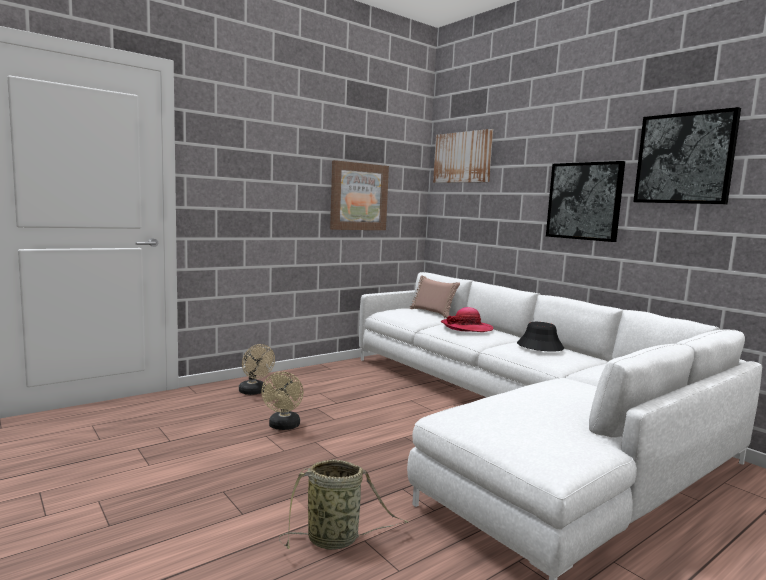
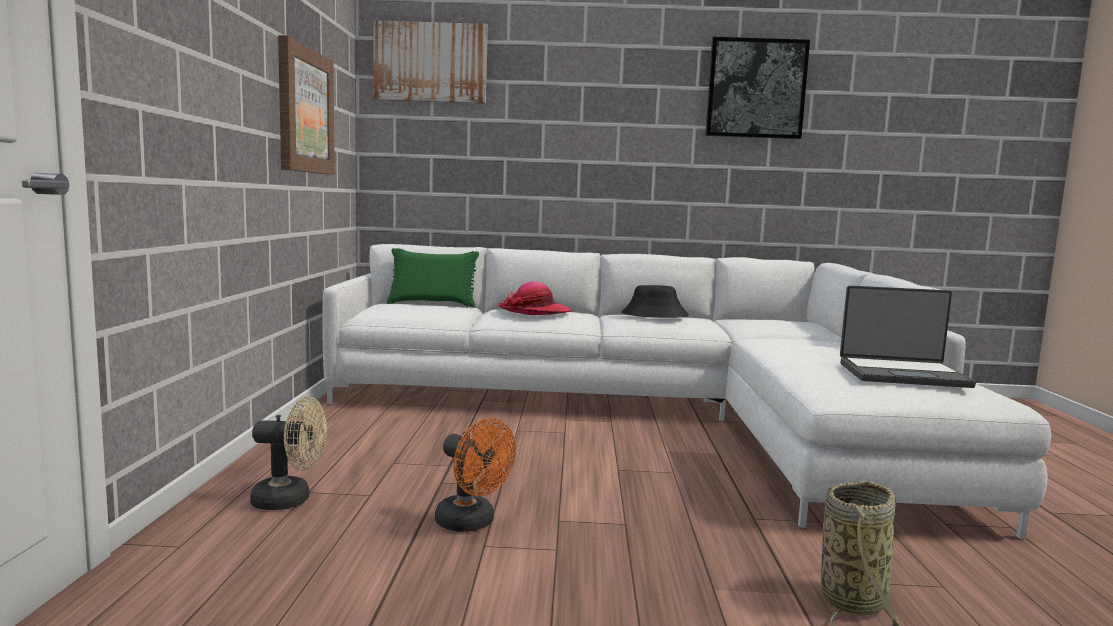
camera: 50 degrees left, 0 degrees up
(283, 427) = (472, 523): beige fan -> orange fan
(432, 313) = (432, 304): beige pillow -> green pillow
(536, 425) = (902, 374): none -> laptop
(584, 201) = (640, 133): picture -> none

